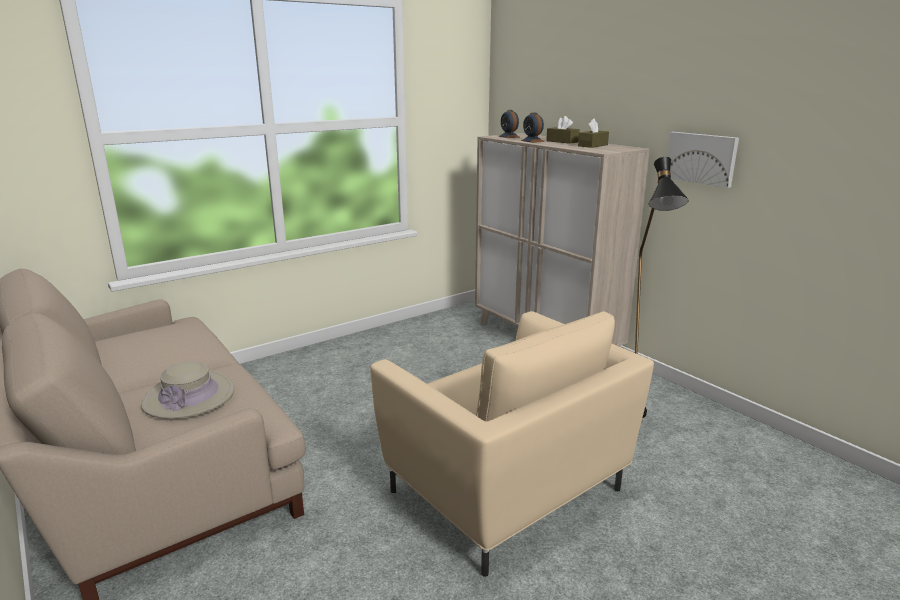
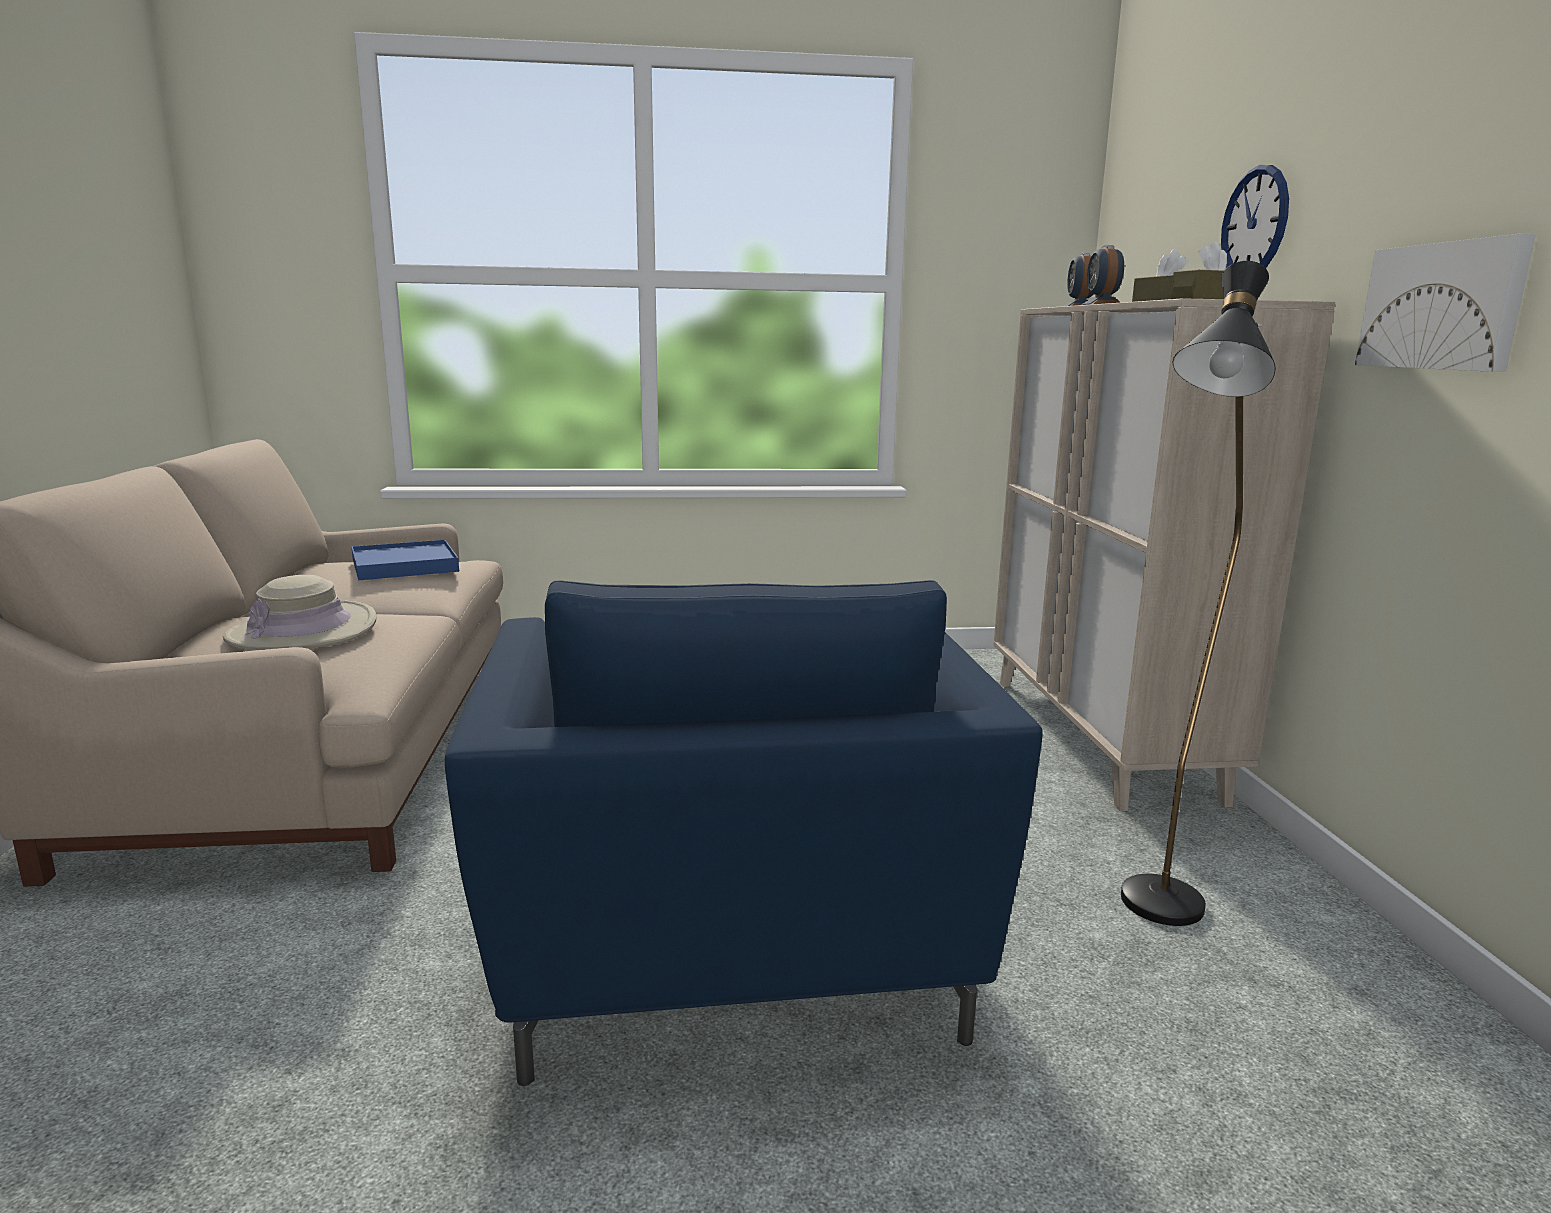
camera: 30 degrees right, 5 degrees down
(165, 335) = (405, 565): none -> blue tray
(508, 493) = (732, 960): beige armchair -> blue armchair
(598, 105) = (1255, 223): none -> wall clock

